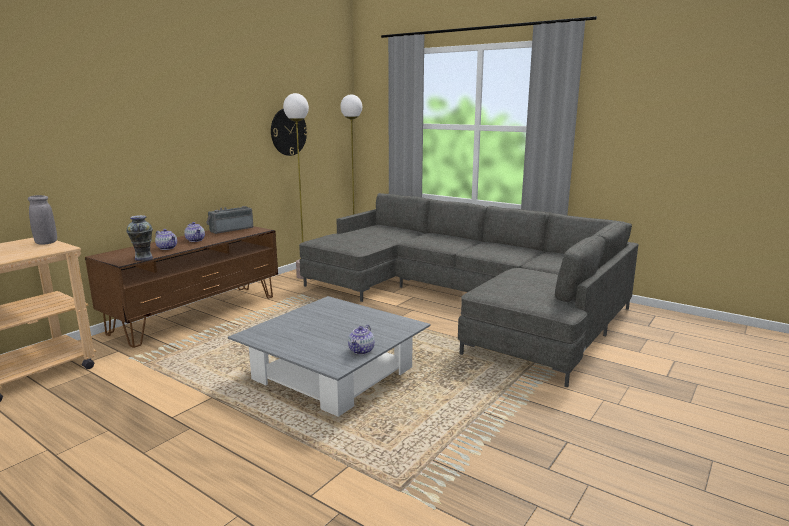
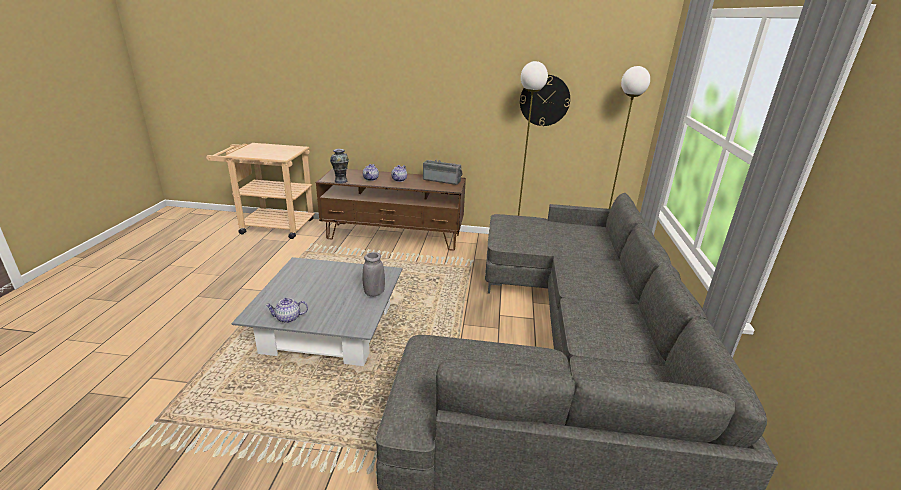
camera: 60 degrees right, 10 degrees up
(46, 243) = (291, 152): grey vase -> grey vase (374, 293)

